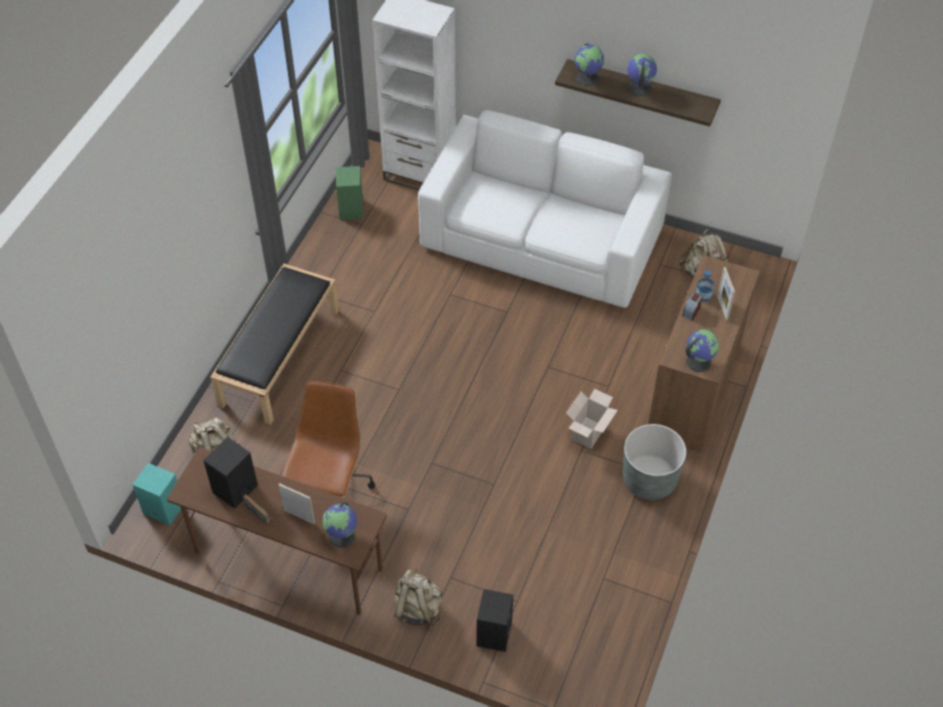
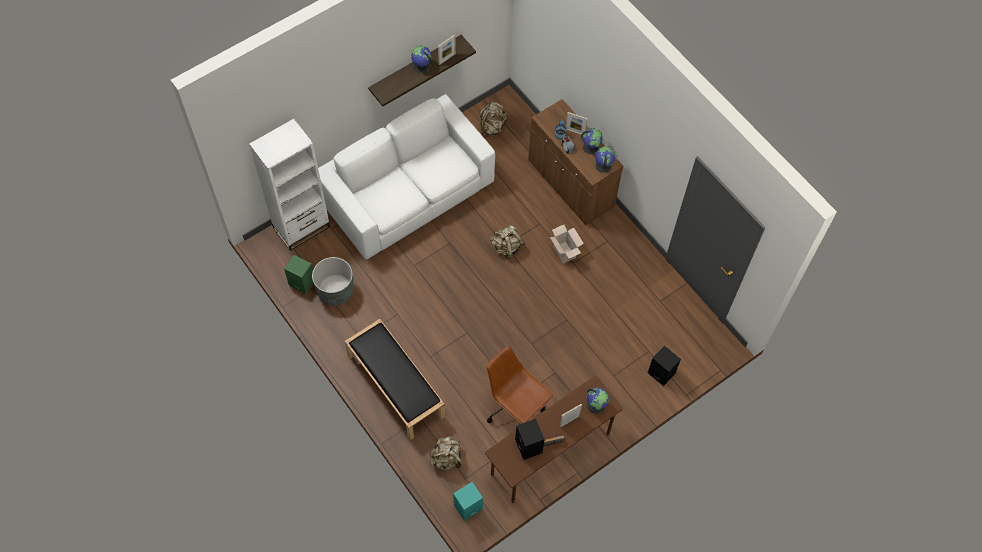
camera: 60 degrees left, 10 degrees up
(417, 608) = (622, 402): beige backpack -> beige backpack (506, 248)
(588, 78) = (393, 86): globe -> globe (591, 147)
(649, 479) = (613, 241): grey planter -> grey planter (335, 291)
(672, 103) = (447, 59): none -> picture frame

